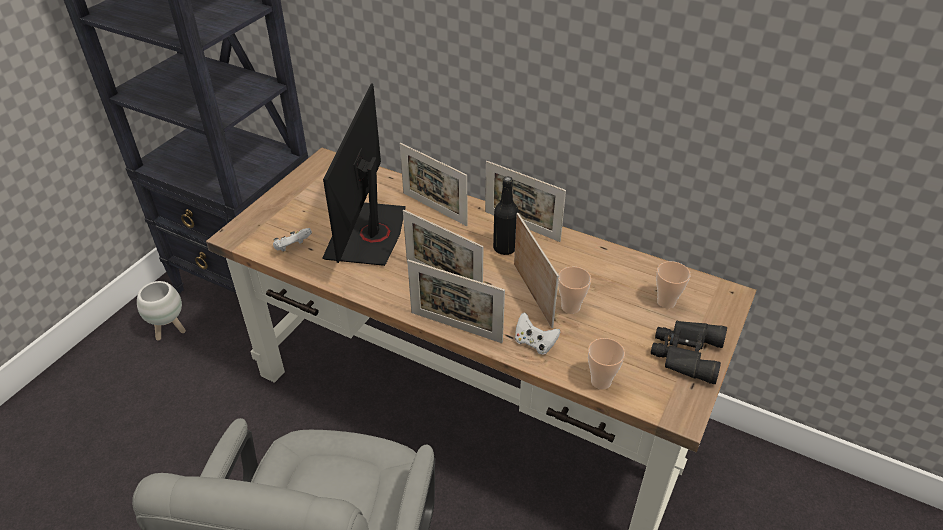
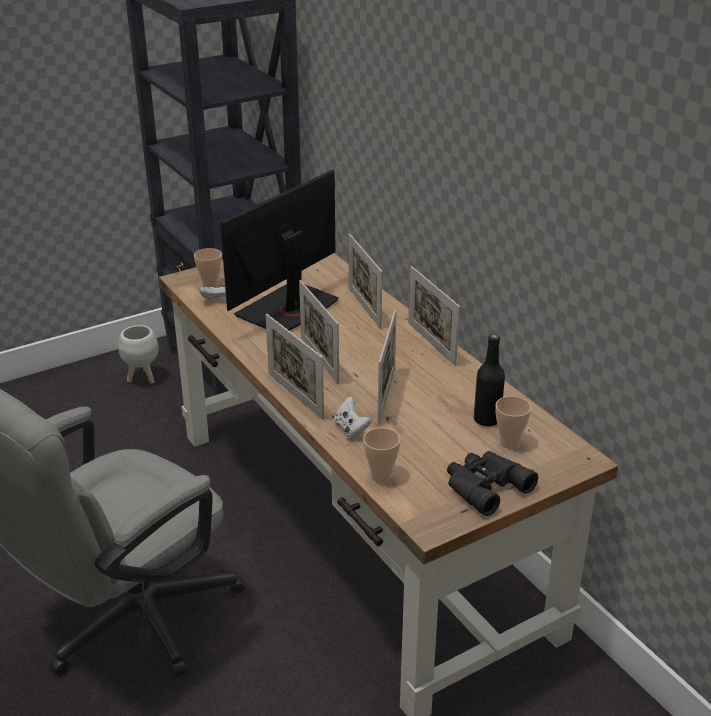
camera: 30 degrees right, 10 degrees down
(505, 248) = (397, 355): black bottle -> black bottle (487, 420)
(570, 307) = (411, 416): cup -> cup (210, 285)

